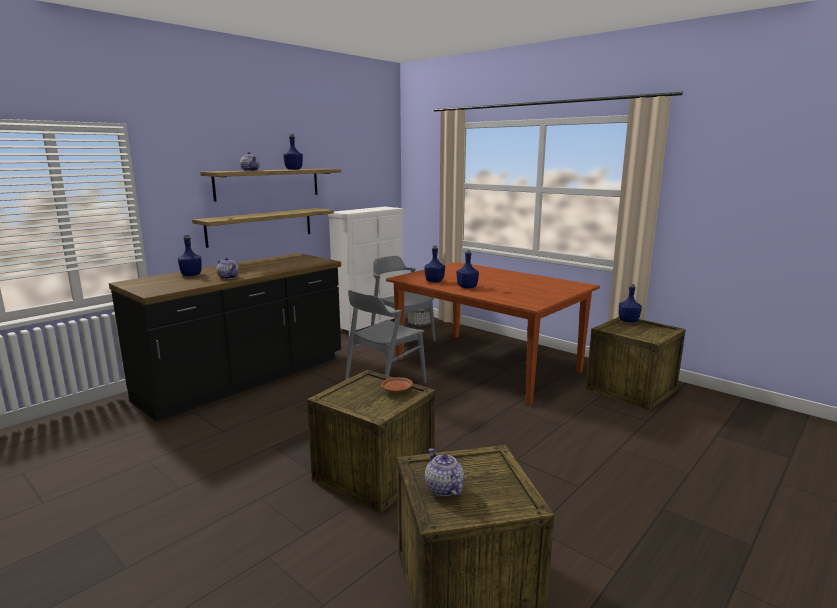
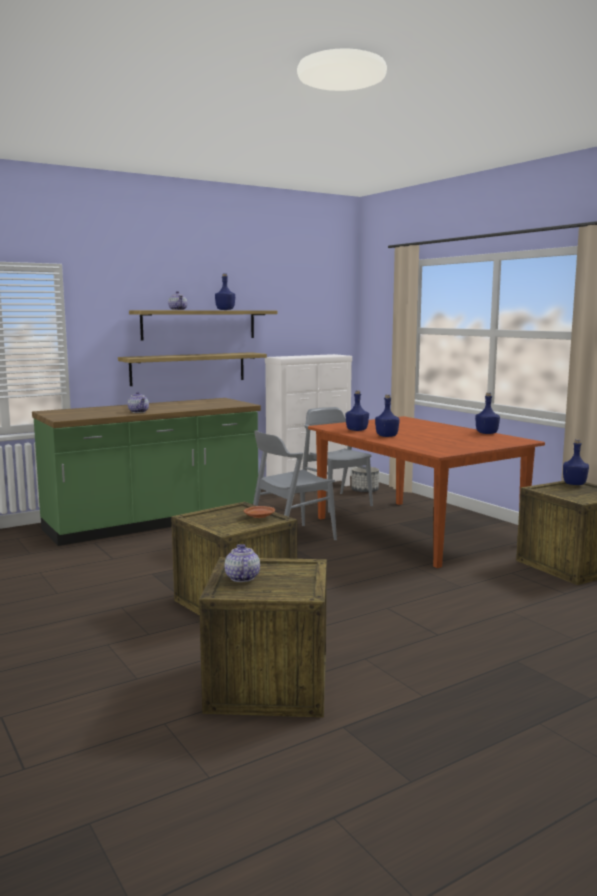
camera: 15 degrees right, 5 degrees down
(191, 275) = (107, 409): blue bottle -> blue bottle (486, 433)
(245, 379) = (154, 522): black counter -> green counter

